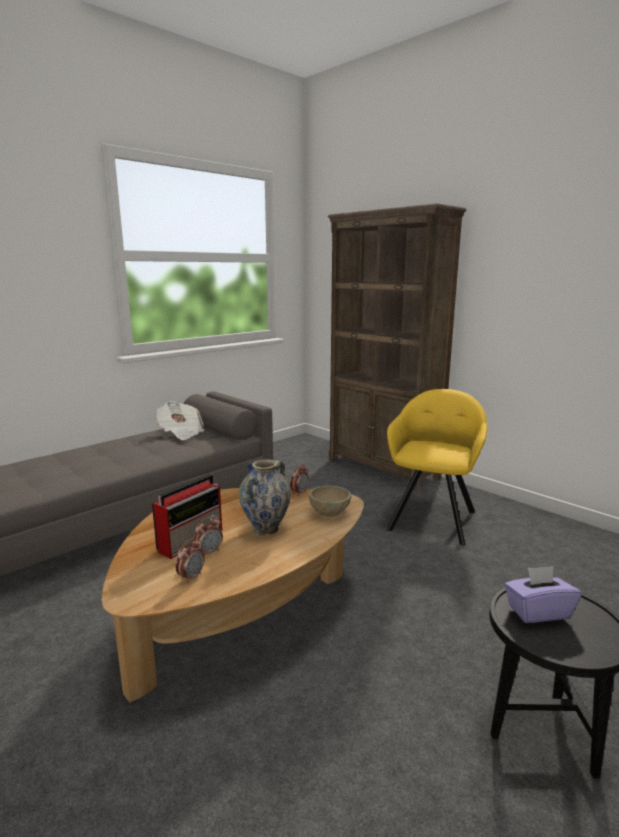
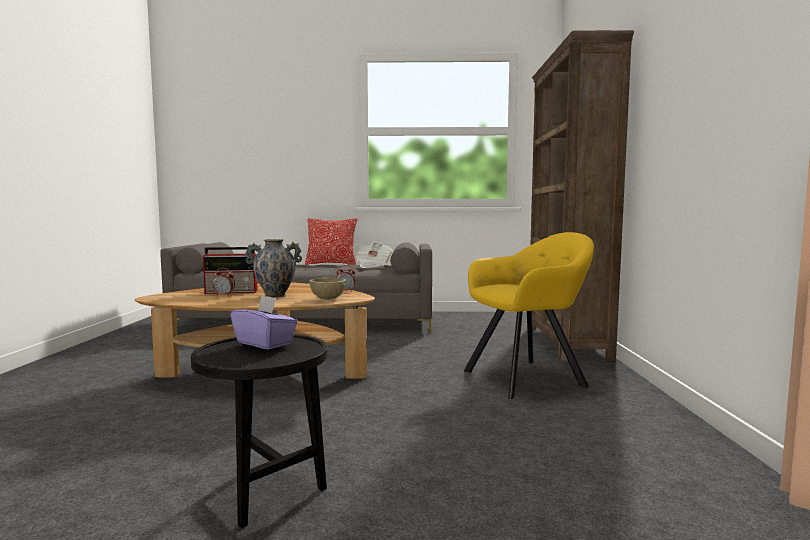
camera: 45 degrees right, 10 degrees down
(107, 438) = (331, 264): none -> pillow
(191, 577) = (190, 298): alarm clock -> none

